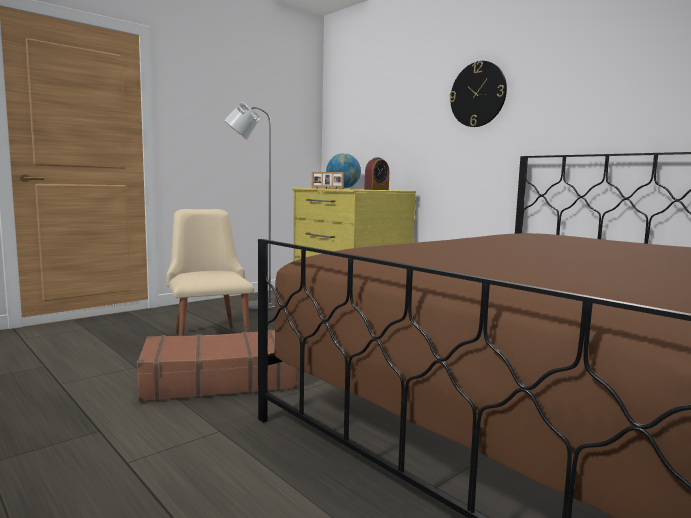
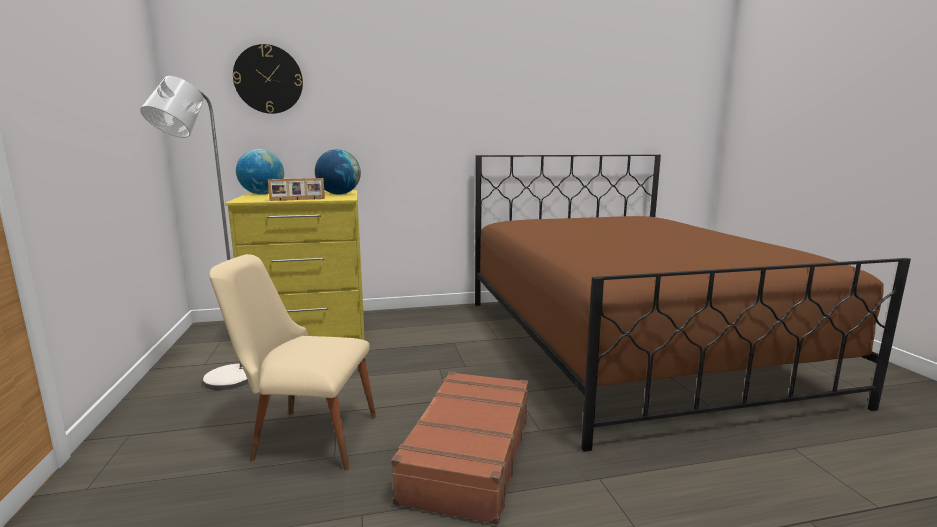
camera: 60 degrees left, 5 degrees up
(376, 189) = (339, 194): alarm clock -> globe
(478, 94) = (421, 94): wall clock -> wall clock (268, 79)

